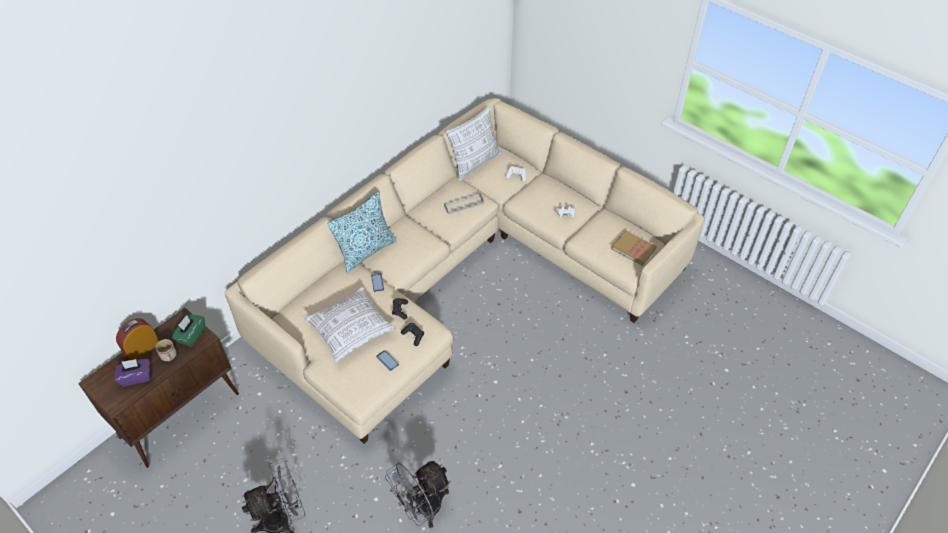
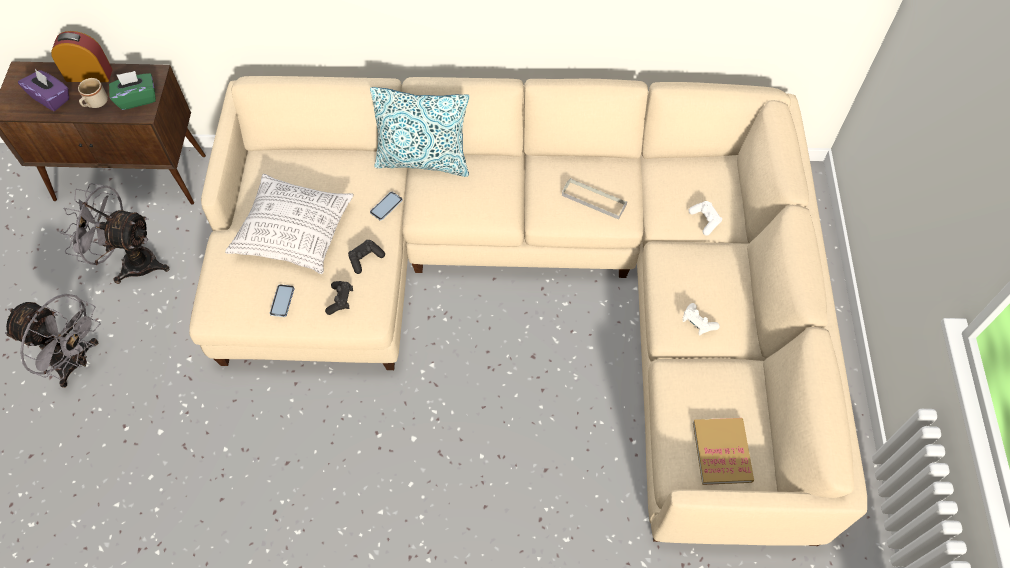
camera: 50 degrees right, 10 degrees up
(422, 509) = (179, 489): grey fan -> grey fan (131, 262)
(475, 163) = (677, 161): pillow -> none

